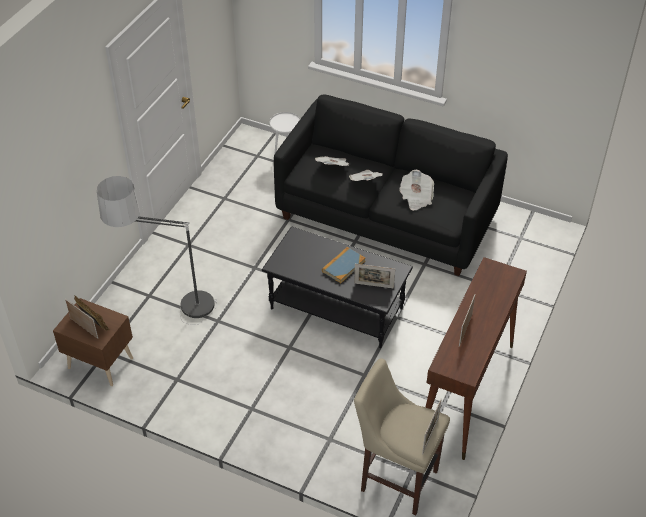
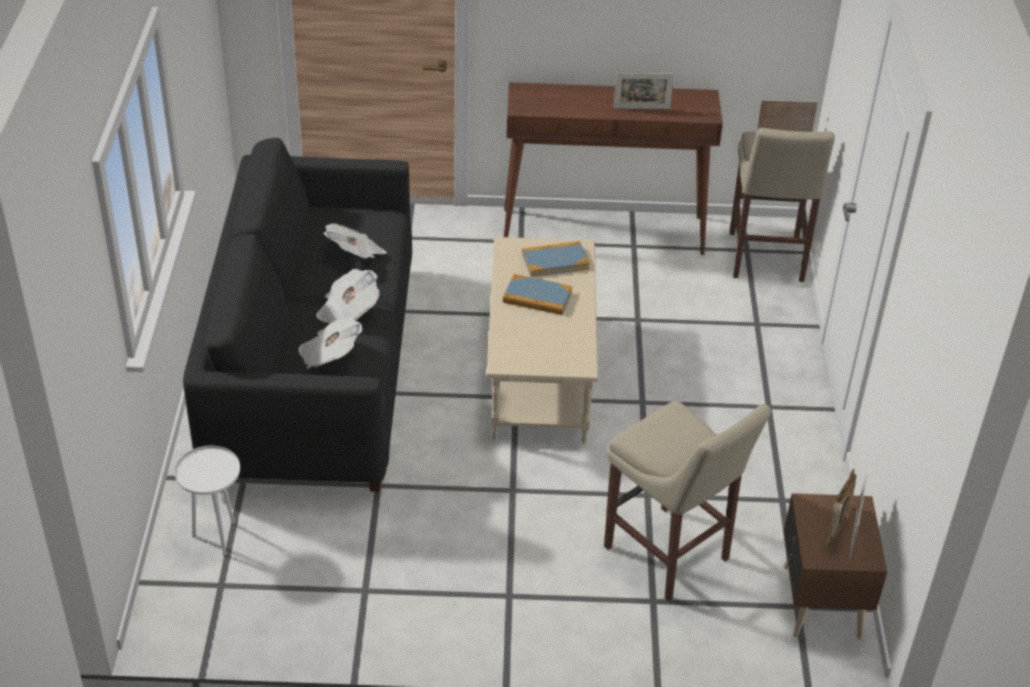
camera: 115 degrees left, 5 degrees down
(170, 313) = (670, 557): floor lamp -> beige stool
(337, 308) = (538, 374): black coffee table -> beige coffee table
(373, 285) = (555, 261): picture frame -> book

